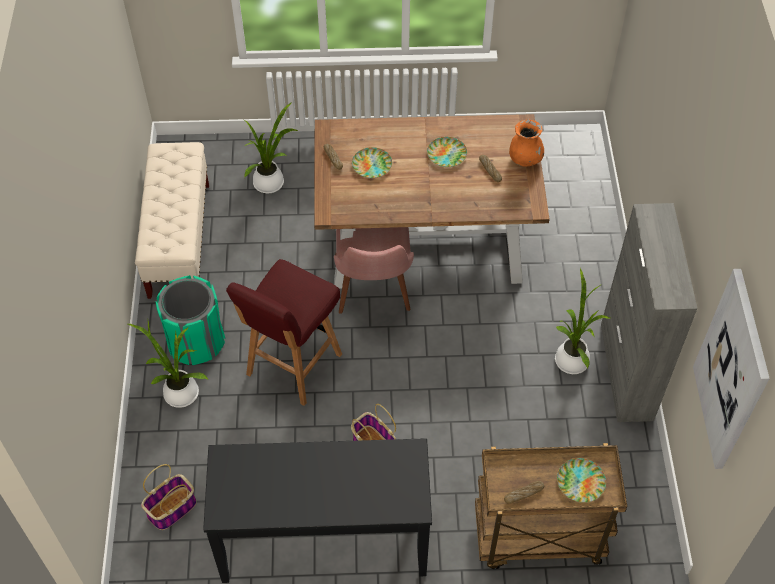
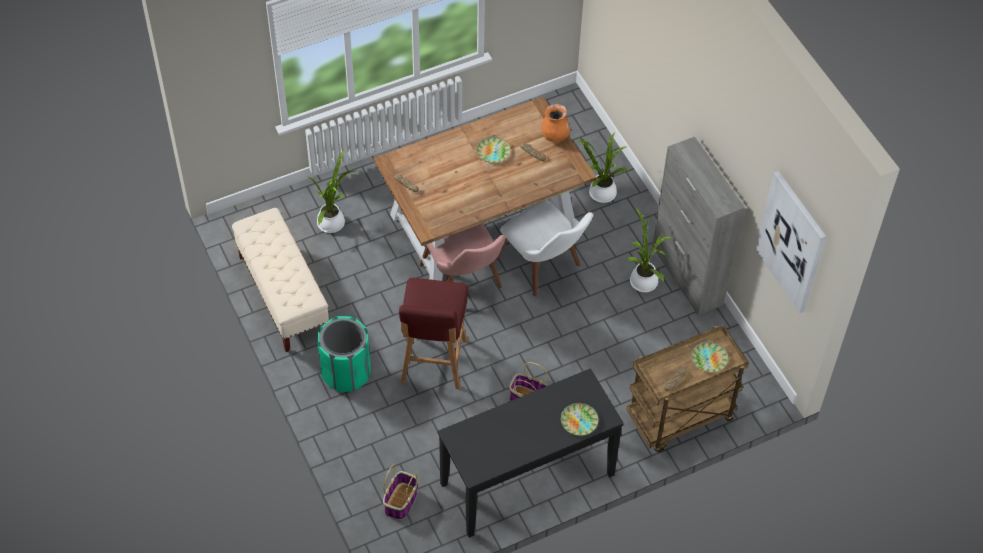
camera: 25 degrees left, 0 degrees up
(178, 392) = (355, 415): potted plant -> potted plant (600, 193)
(372, 165) = (440, 179): plate -> plate (579, 420)
(468, 306) = (545, 267): none -> white chair

